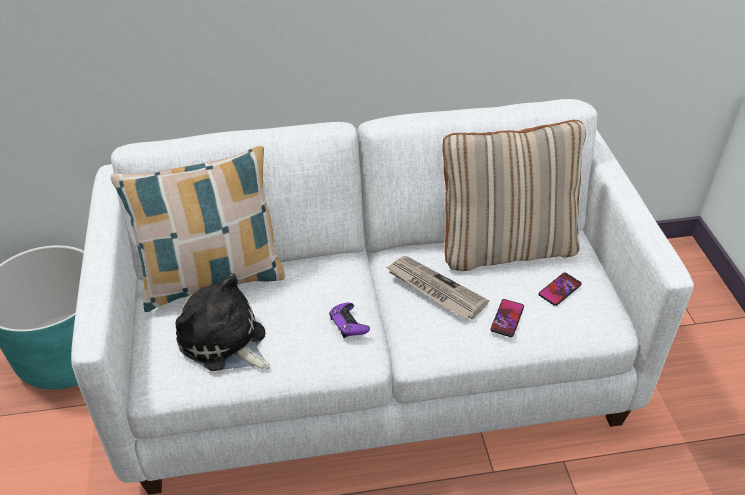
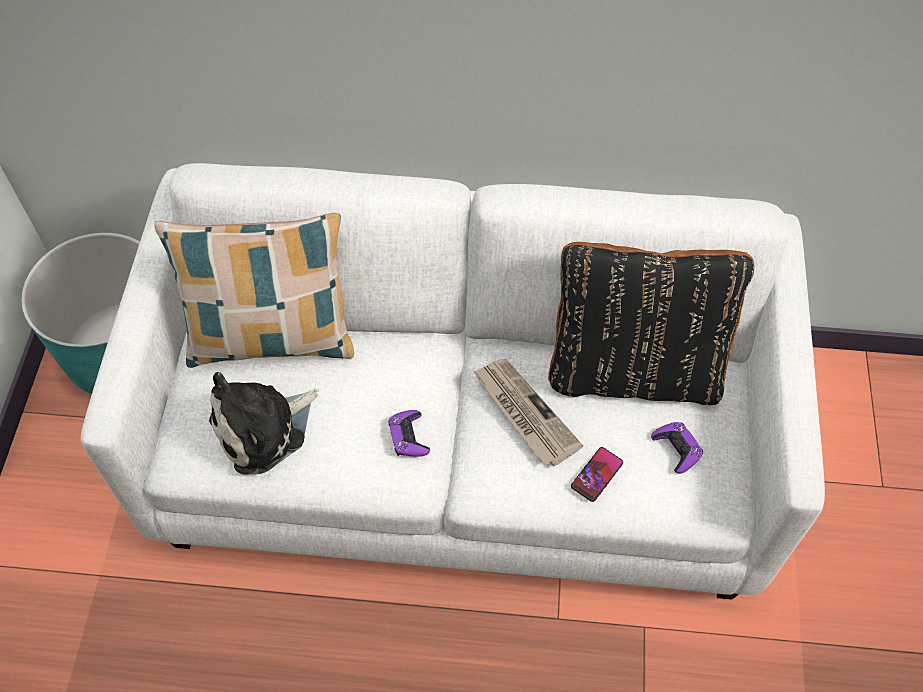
camera: 15 degrees right, 15 degrees up
(225, 342) = (264, 428): plush toy -> plush toy turned 90 degrees counterclockwise
(506, 246) = (634, 370): beige pillow -> black pillow
(559, 289) = (676, 449): phone -> purple game controller

